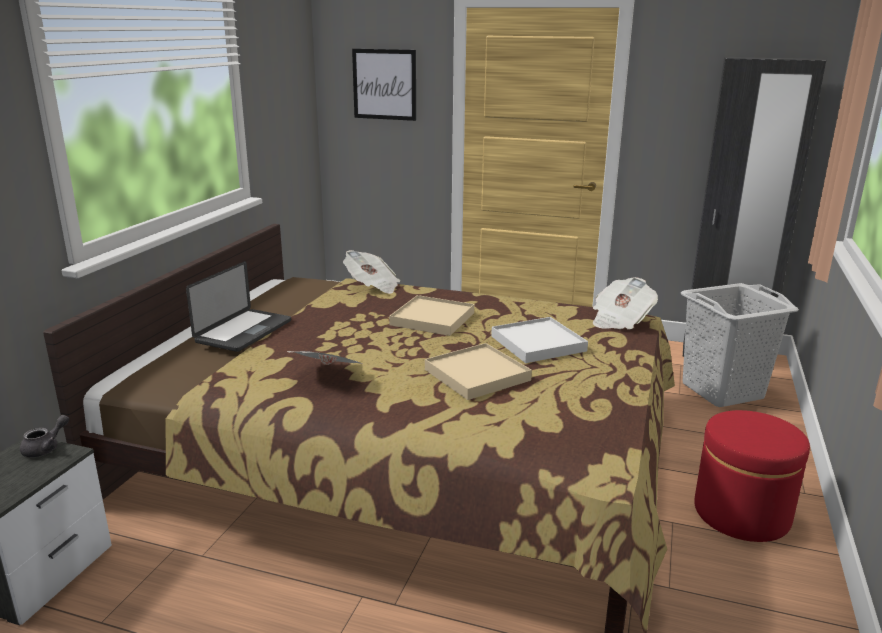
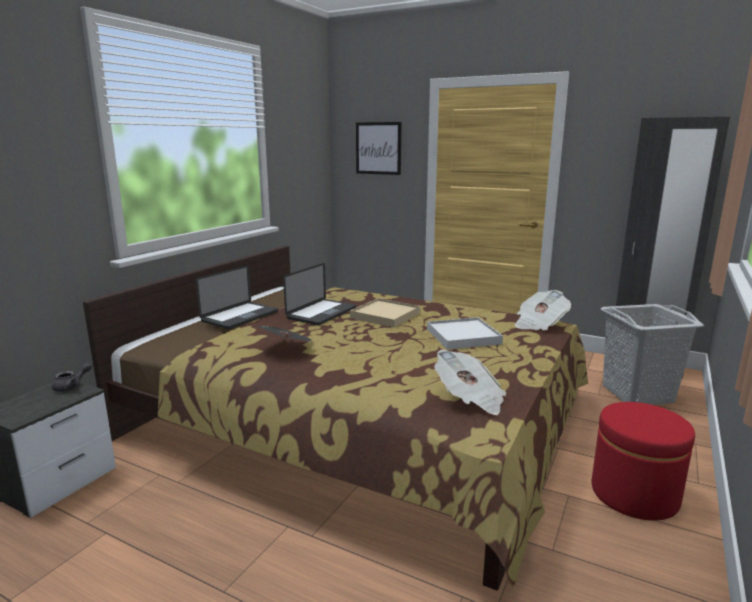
camera: 10 degrees right, 5 degrees down
(350, 320) = (322, 313): none -> laptop
(372, 286) = (349, 292): newspaper -> newspaper (470, 399)
(477, 375) = (403, 355): beige tray -> none

